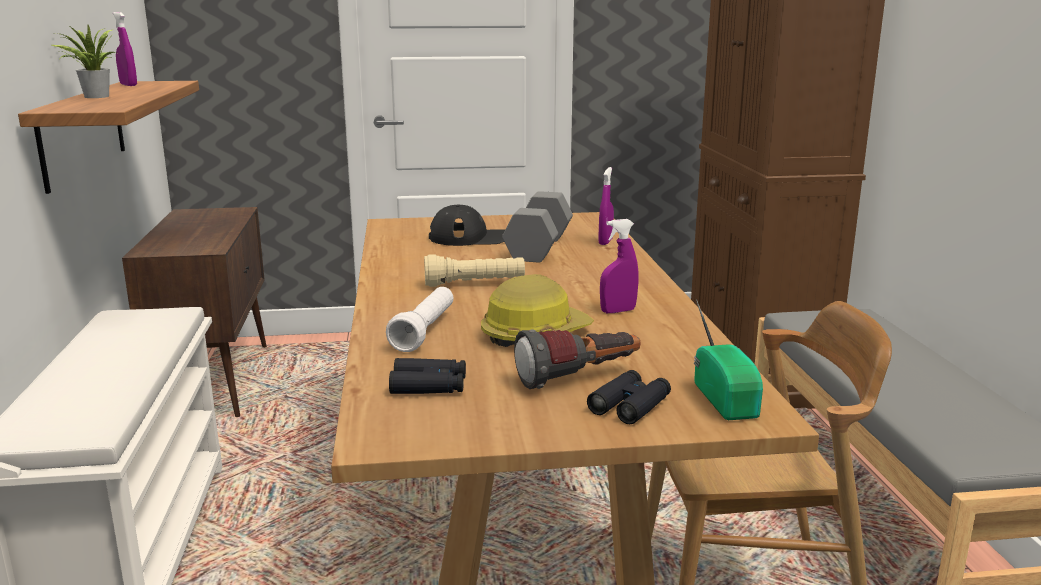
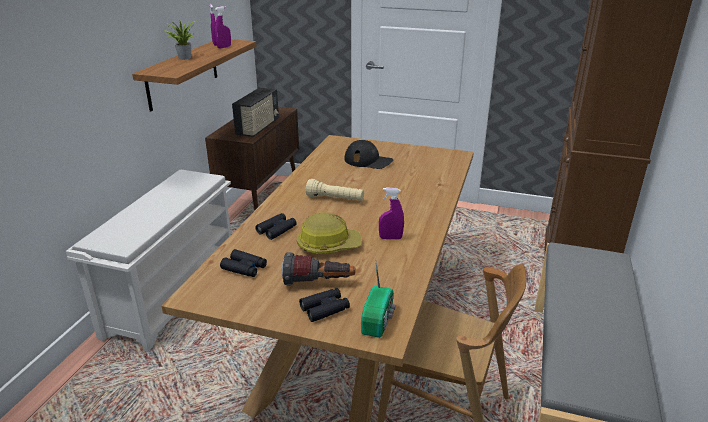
camera: 25 degrees right, 10 degrees up
(214, 235) = (258, 128): none -> radio
(424, 332) = (276, 230): white flashlight -> black binoculars
(537, 247) = (398, 176): grey dumbbell -> none
(605, 242) = (443, 179): purple spray bottle -> purple spray bottle (224, 47)

